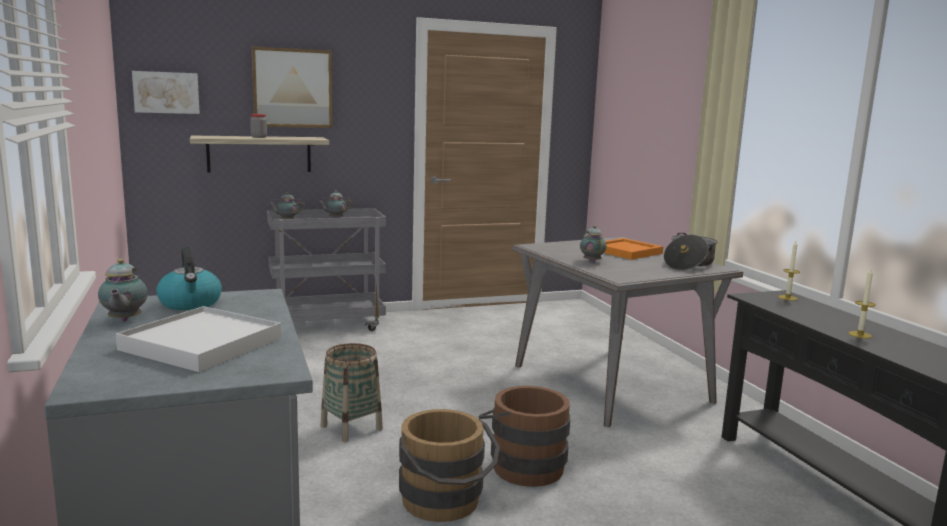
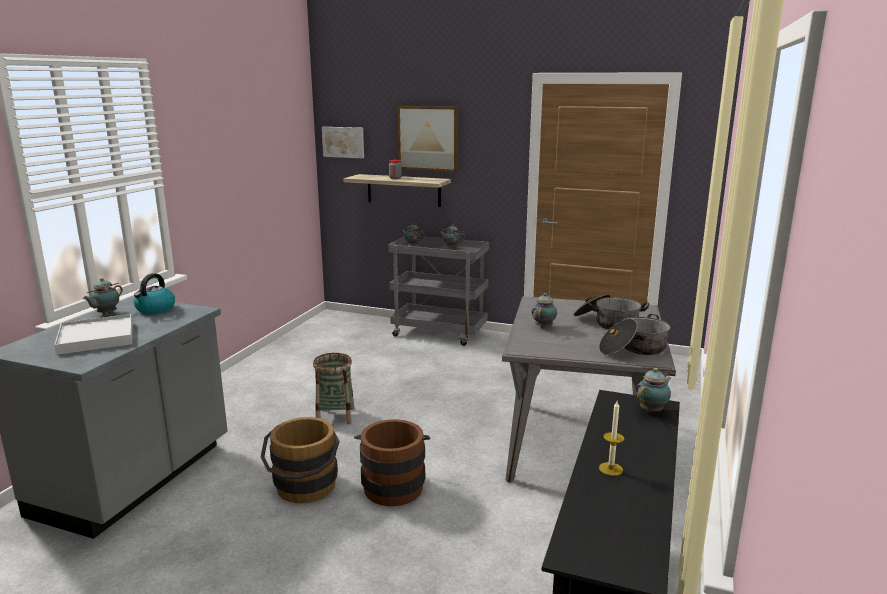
camera: 40 degrees right, 5 degrees up
(626, 252) = (607, 323): orange tray -> cooking pot
(787, 298) = (652, 410): candle -> teapot

